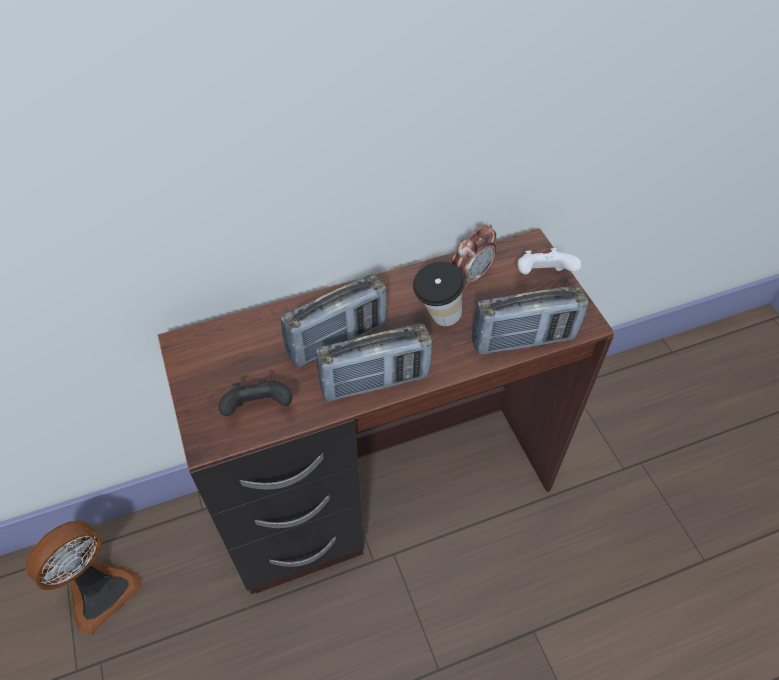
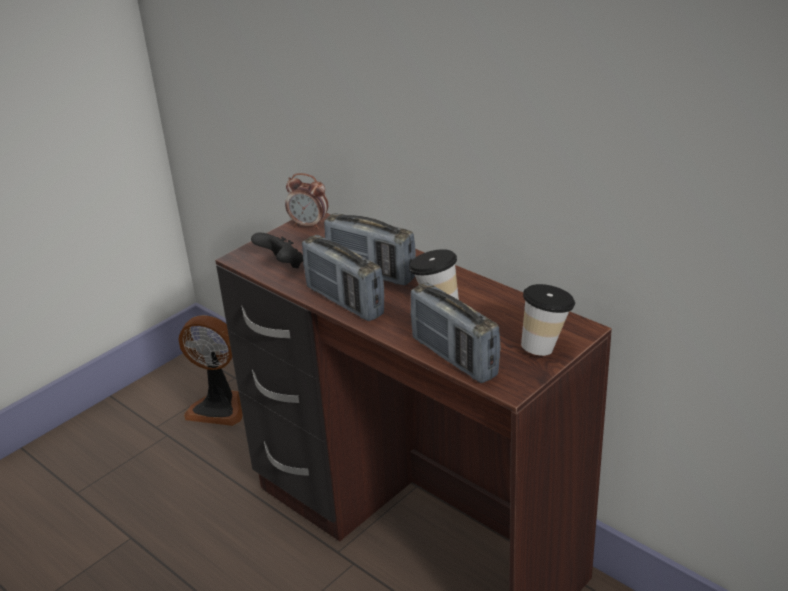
camera: 65 degrees right, 20 degrees down
(471, 276) = (504, 309): alarm clock -> alarm clock (309, 225)
(542, 276) = (545, 346): white game controller -> cup

